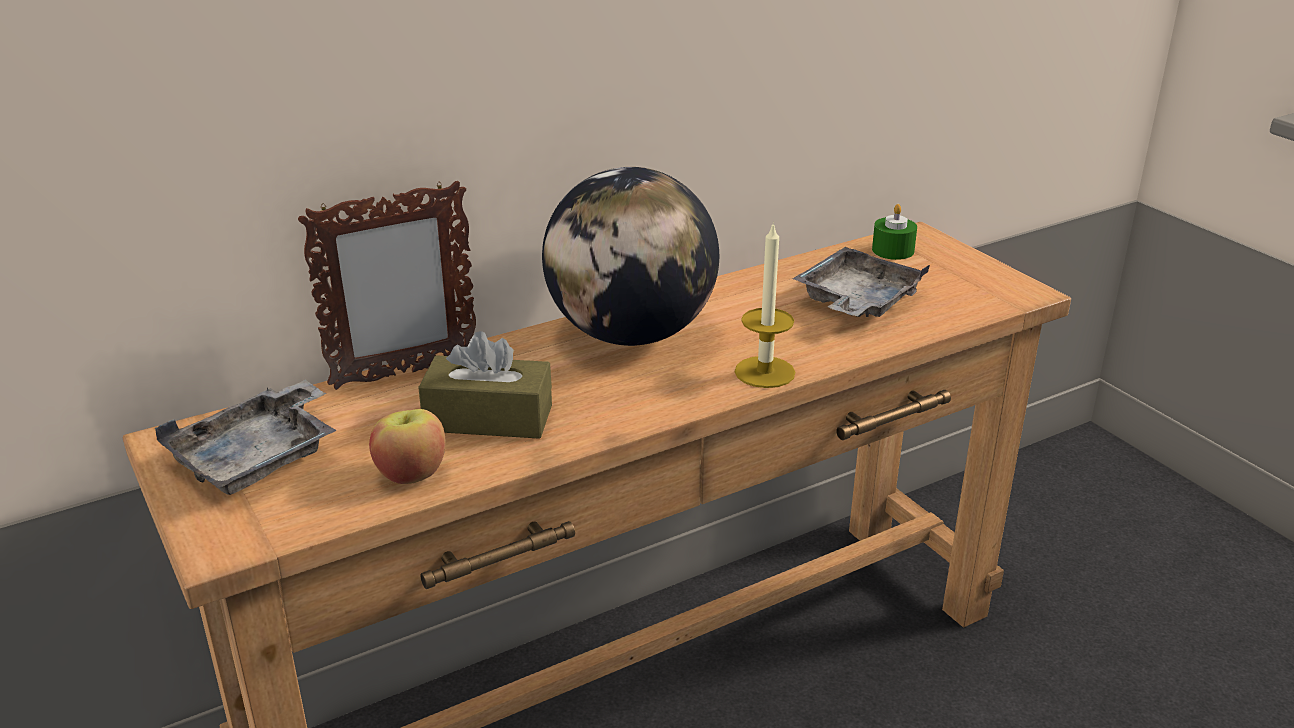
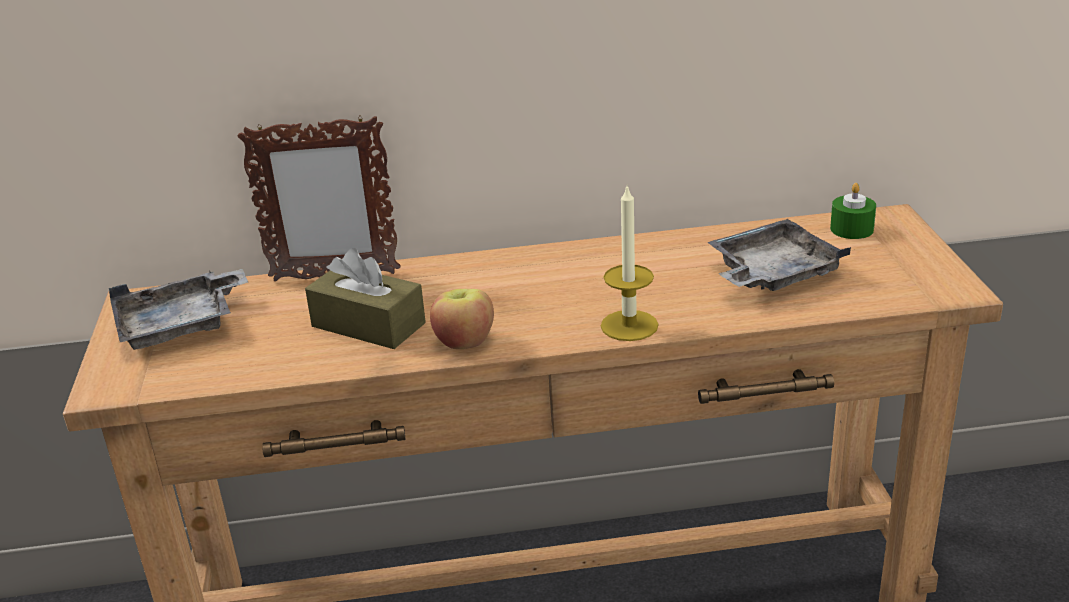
camera: 25 degrees right, 0 degrees up
(411, 473) = (276, 359): apple -> apple (464, 342)
(631, 335) = (540, 273): globe -> none

